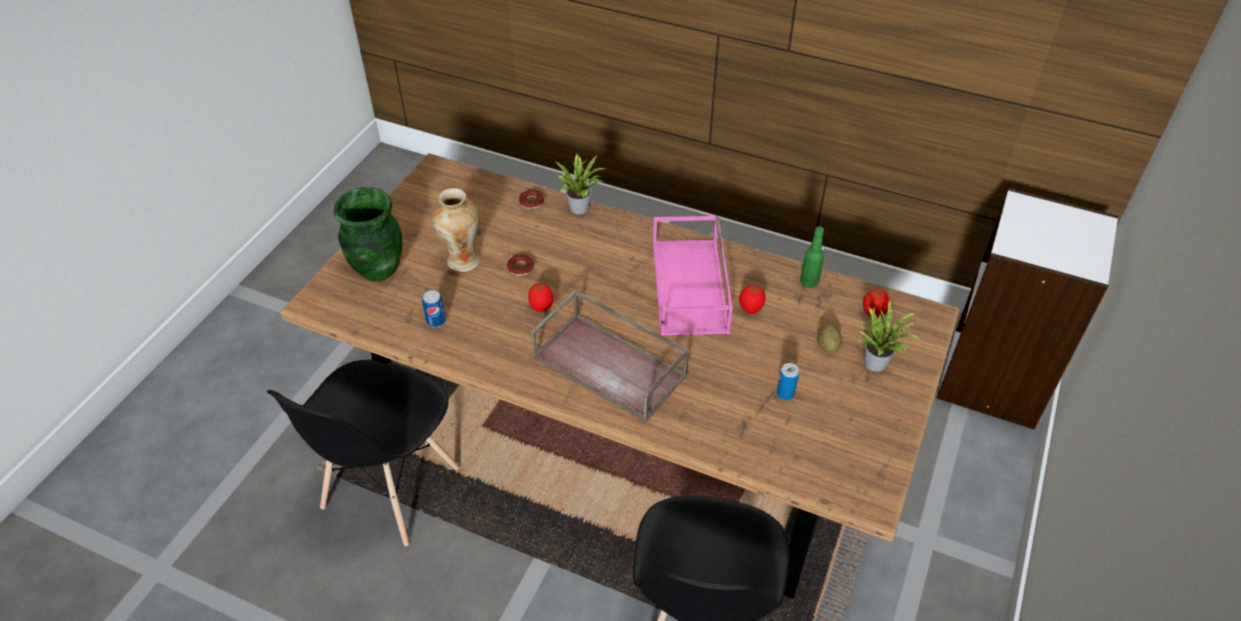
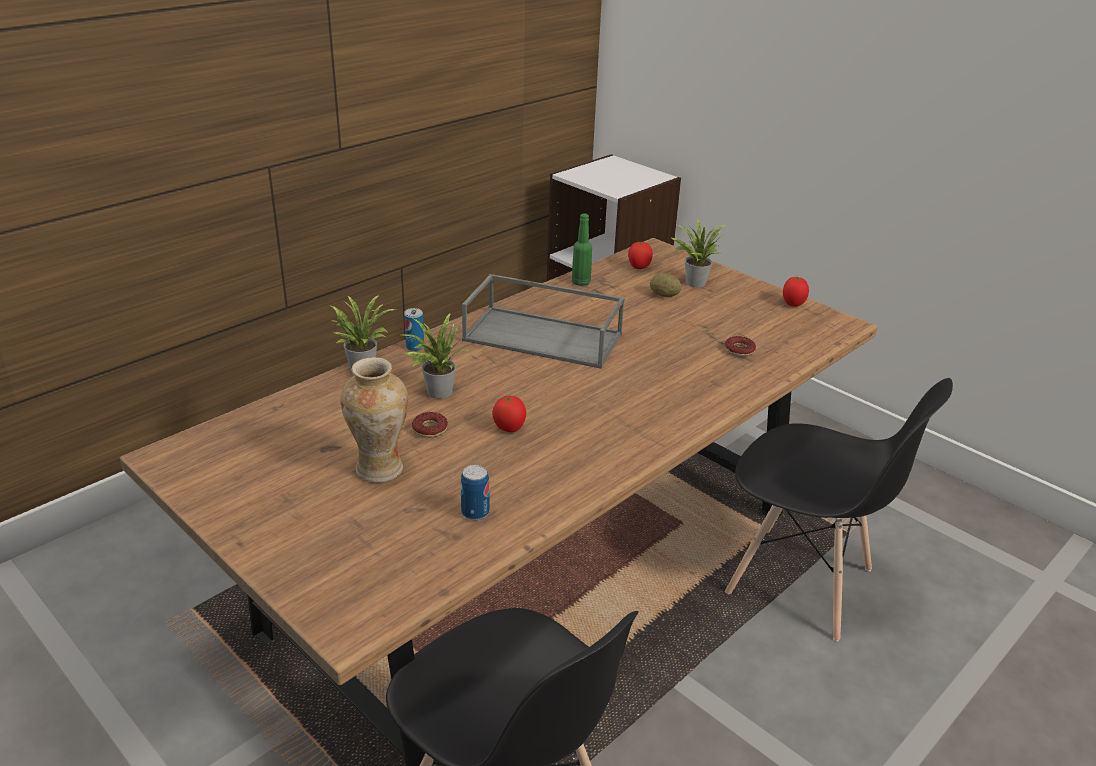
camera: 70 degrees left, 15 degrees down
(377, 269) = (329, 547): green vase -> none
(531, 202) = (318, 397): donut -> donut (739, 350)
(570, 254) = (436, 392): none -> potted plant
(612, 366) = (627, 405): brown tray -> none
(691, 287) = (545, 336): pink tray -> grey tray
(750, 309) = (597, 316): tomato -> tomato (793, 304)
(785, 394) = (711, 328): can -> can (415, 347)

